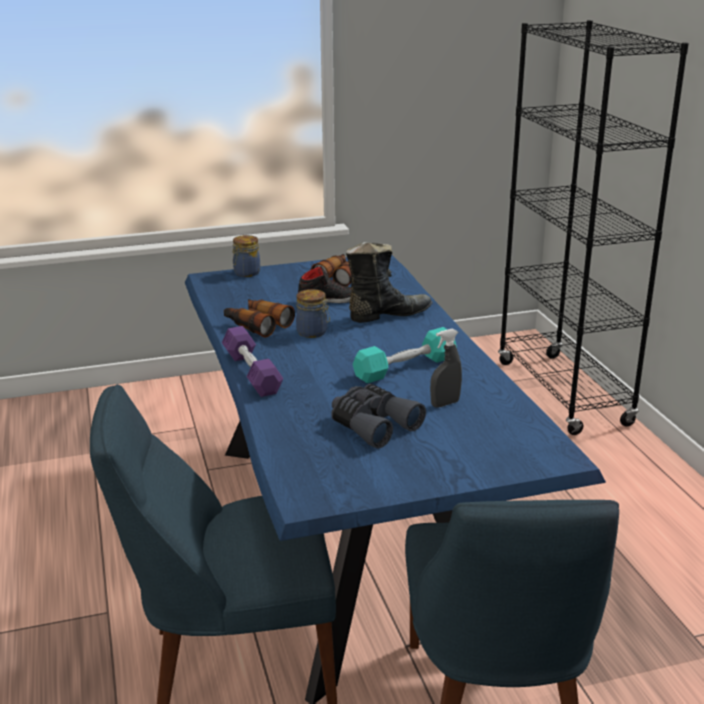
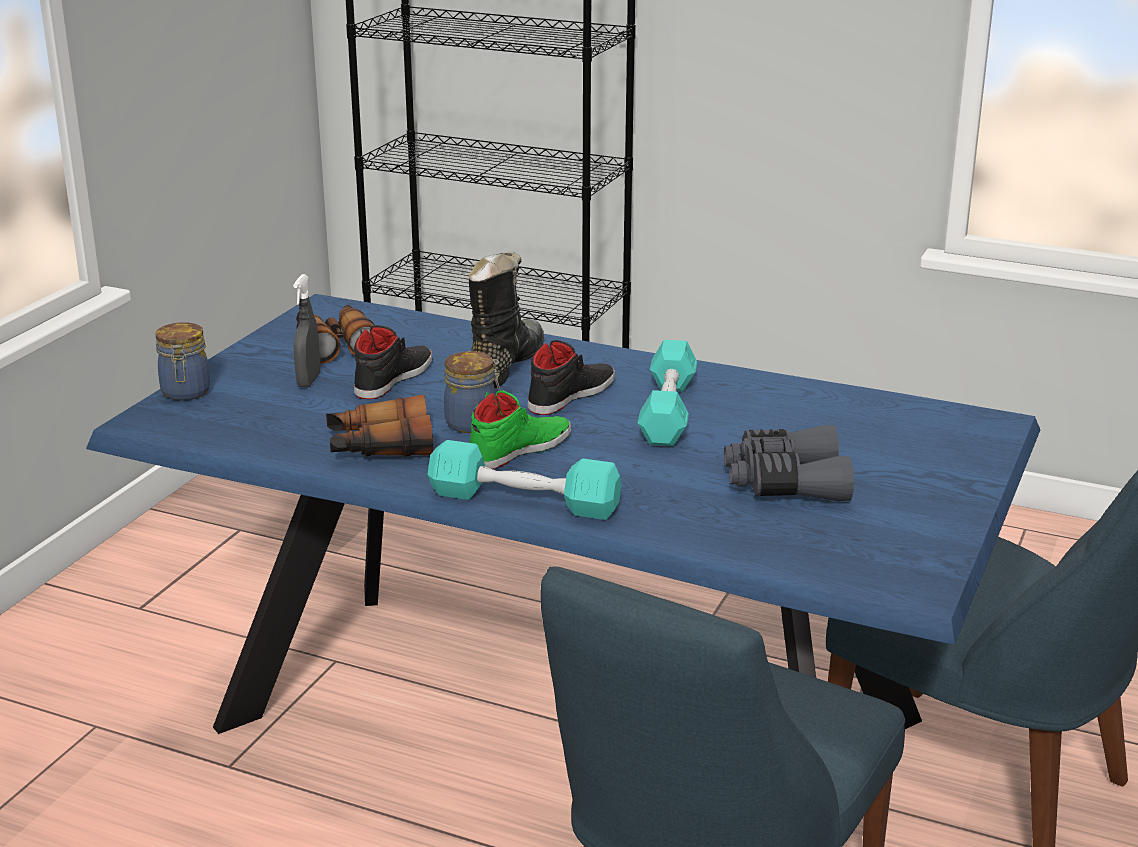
camera: 50 degrees left, 0 degrees up
(252, 373) = (524, 501): purple dumbbell -> turquoise dumbbell
(302, 352) = (519, 449): none -> green shoe
(382, 340) = (570, 395): none -> black shoe
(445, 404) = (793, 427): grey spray bottle -> grey spray bottle (309, 381)

